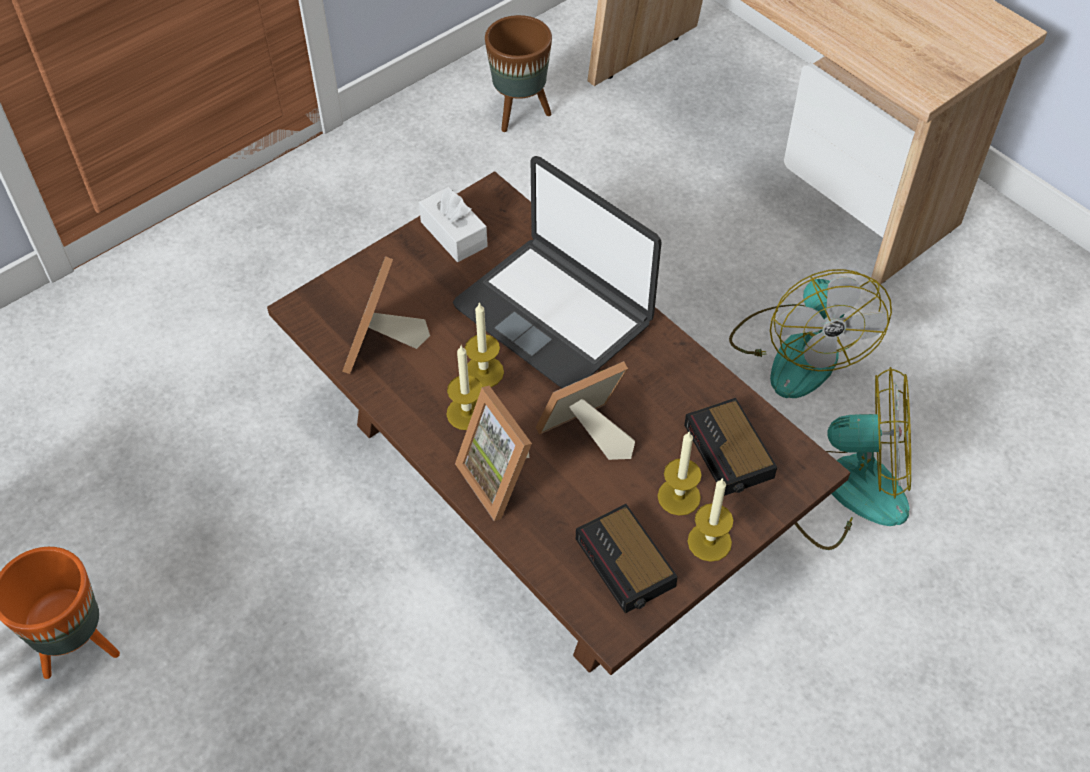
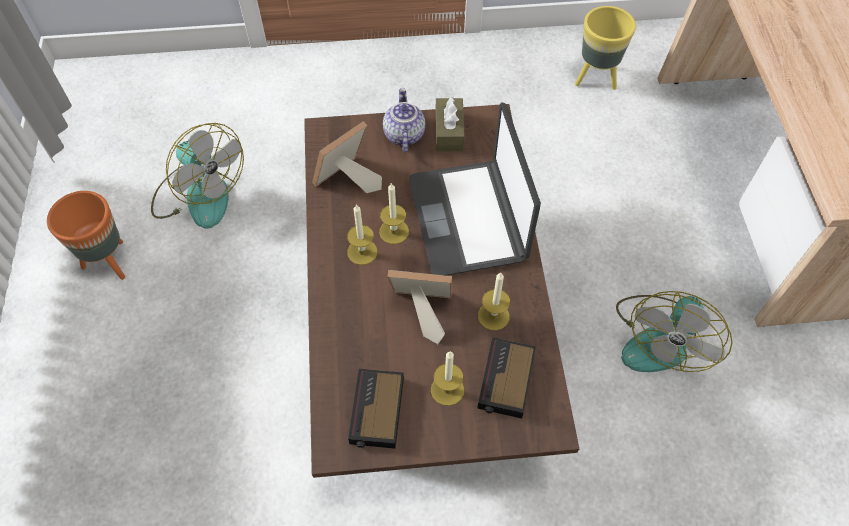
camera: 35 degrees right, 5 degrees up
(403, 264) = (403, 135): none -> teapot
(454, 234) = (449, 132): white tissue box -> brown tissue box
(502, 478) = (349, 307): picture frame -> none
(520, 113) = (596, 79): brown planter -> yellow planter
(709, 542) = (441, 433): candle -> candle (493, 316)
(845, 489) = (617, 453): fan -> fan (199, 194)

